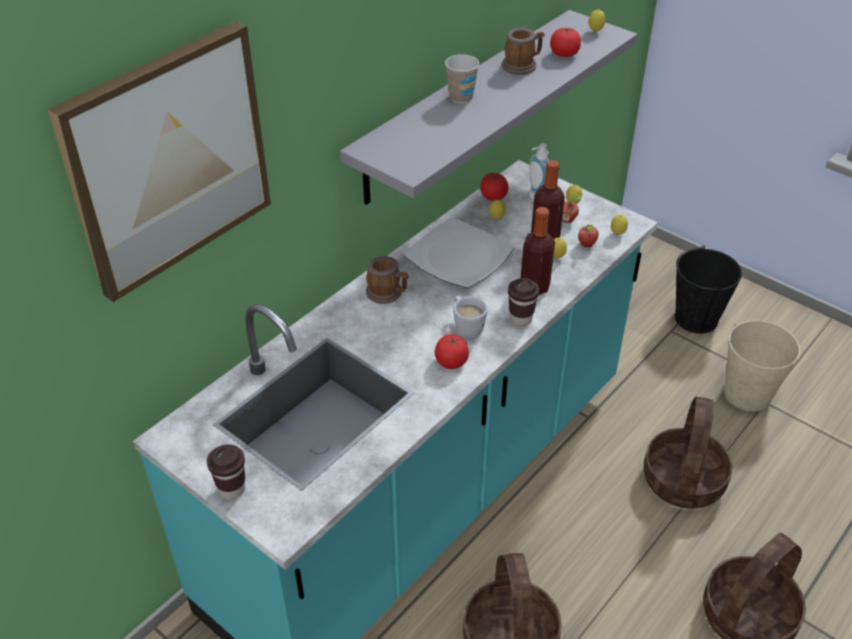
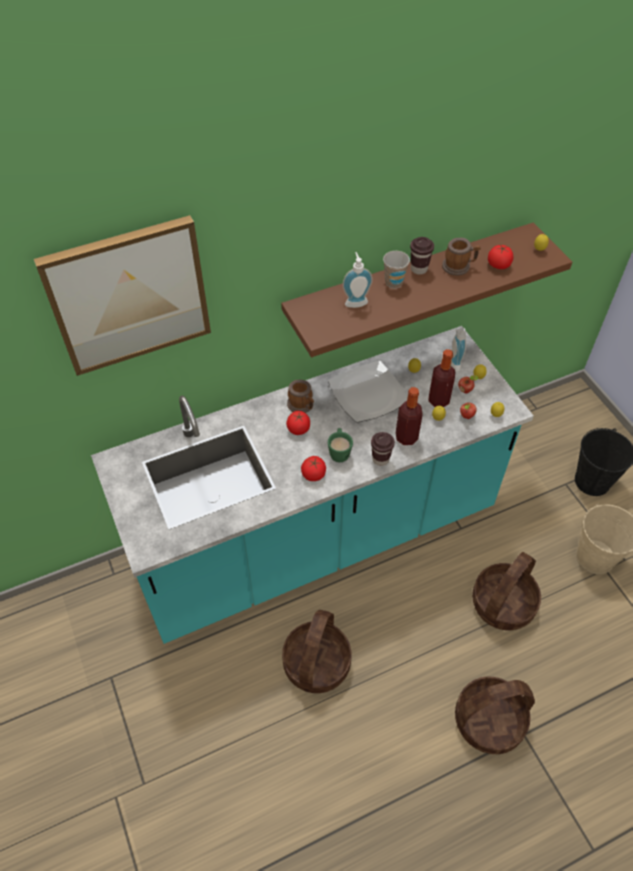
camera: 25 degrees right, 10 degrees up
(232, 489) = (129, 511): brown cup -> brown cup (419, 269)
(430, 126) = (355, 301): none -> soap dispenser
(465, 105) = (410, 282): grey shelf -> brown shelf
(466, 327) = (339, 451): white mug -> green mug
(493, 196) = (423, 352): tomato -> tomato (298, 429)

